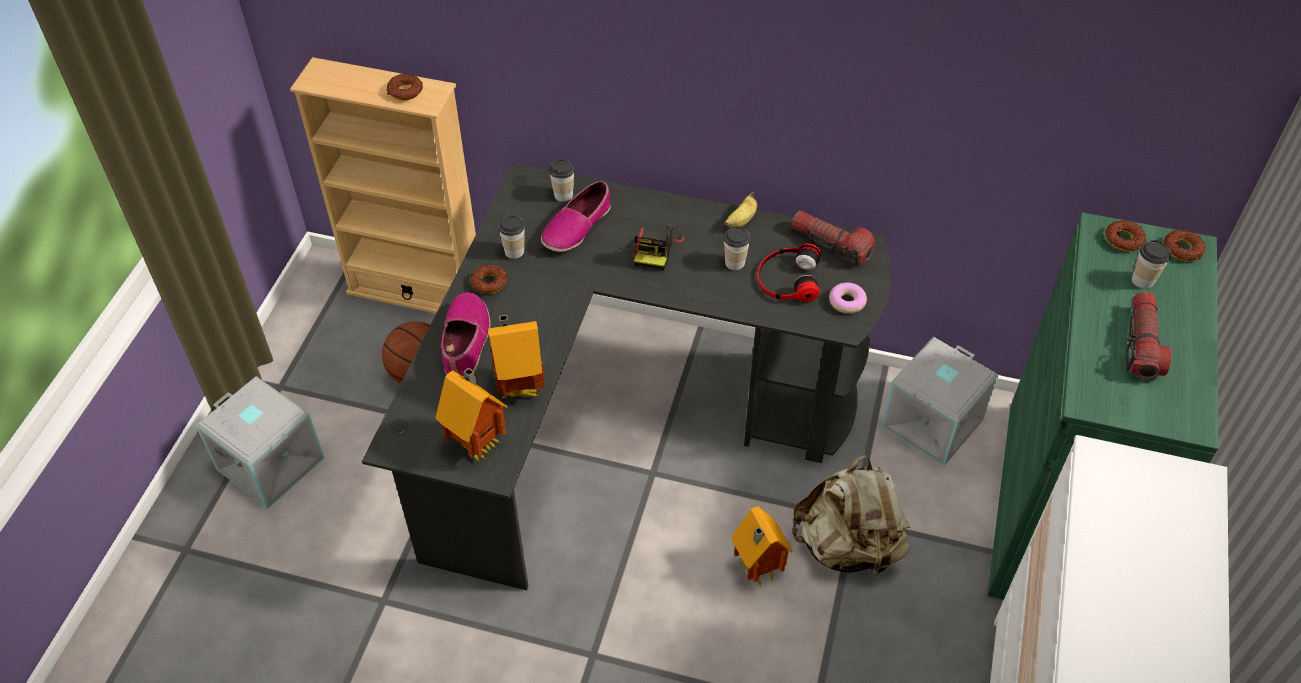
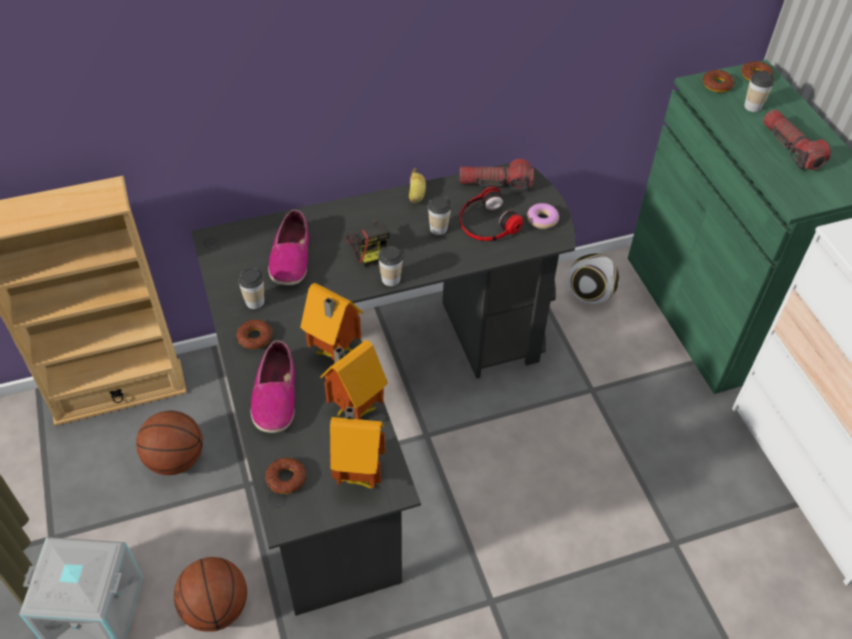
camera: 35 degrees left, 0 degrees up
(361, 518) = (216, 608): none -> basketball
(405, 91) = (81, 200): donut -> donut (286, 478)
(465, 341) = (275, 396): shoe -> shoe turned 150 degrees counterclockwise
(563, 195) = (258, 237): cup -> cup (391, 279)
(756, 571) = (556, 465): toy house -> toy house (334, 353)
(848, 546) = (603, 411): beige backpack -> none
(933, 424) = (589, 295): grey storage box -> football

